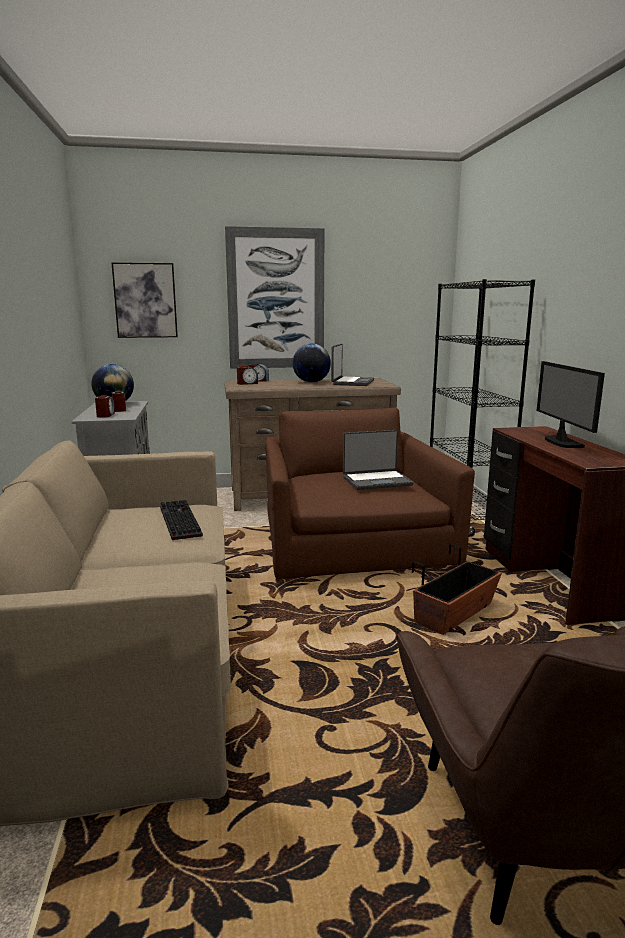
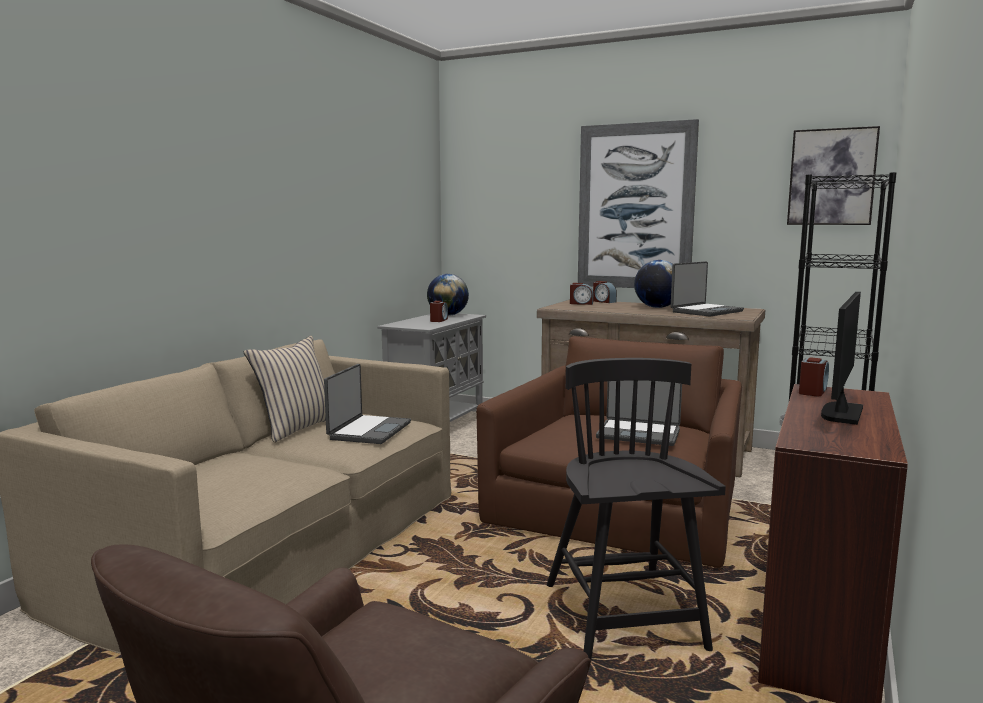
camera: 35 degrees right, 5 degrees down
(101, 534) = (296, 428): none -> beige pillow
(105, 415) = (415, 324): alarm clock -> alarm clock (812, 391)
(145, 300) = (497, 209): picture -> picture (831, 177)
(178, 521) = (368, 431): keyboard -> laptop
(455, 614) = (624, 618): planter -> black chair

